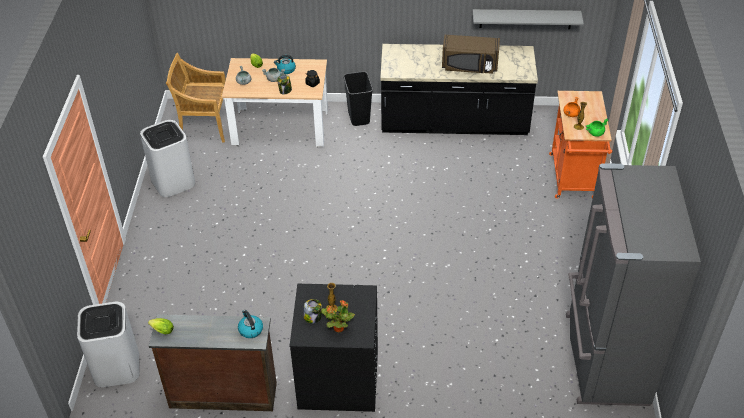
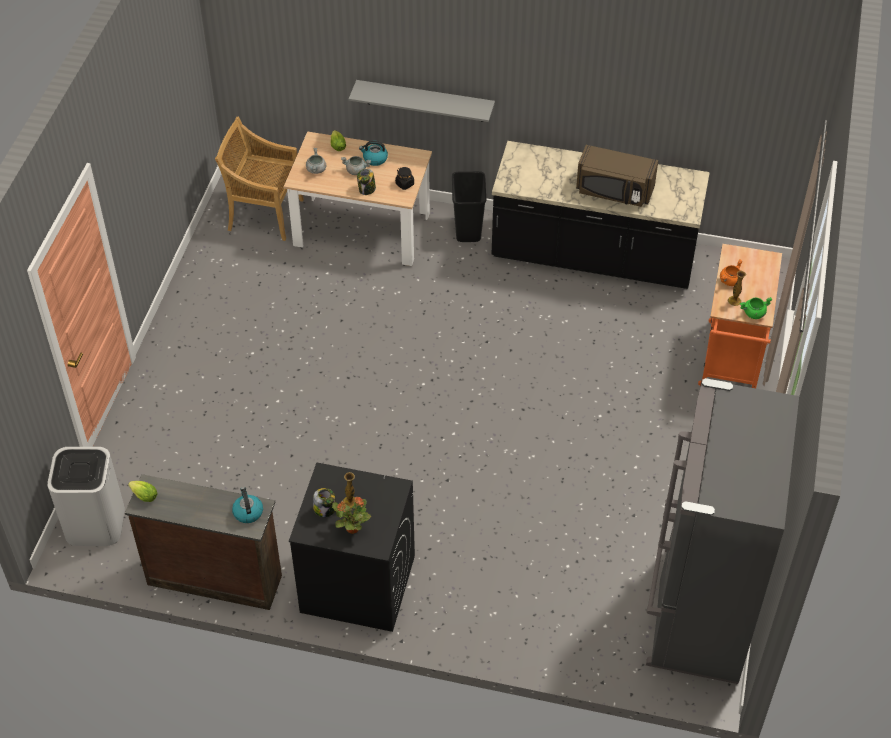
camera: 10 degrees right, 5 degrees up
(172, 182) = (208, 287): white trash can -> none
(525, 19) = (701, 136): grey shelf -> grey shelf (425, 101)

